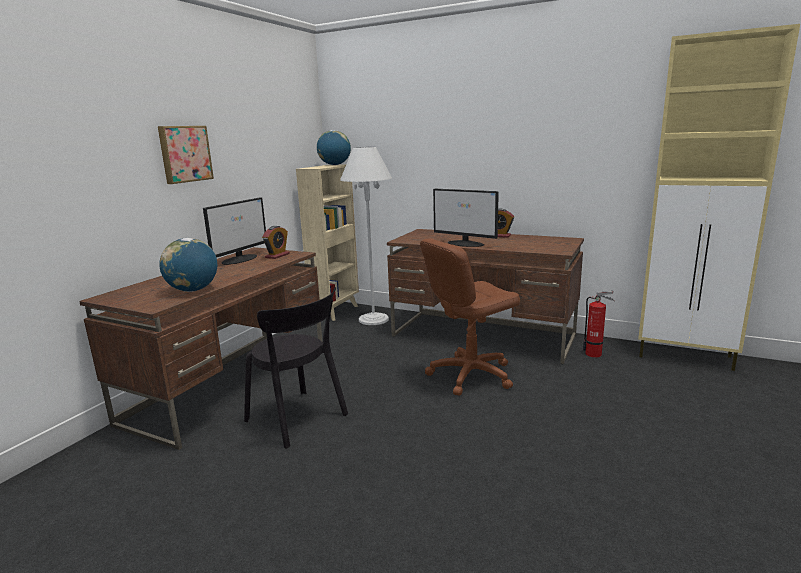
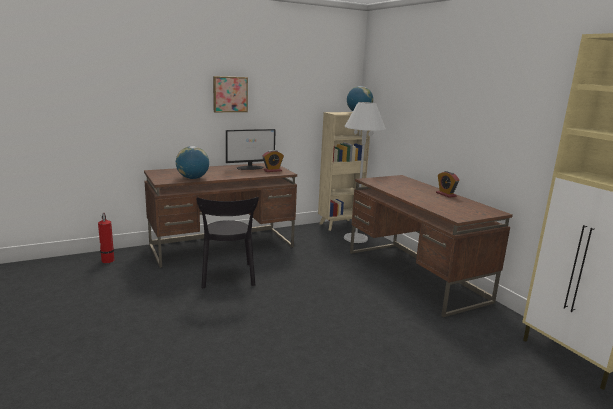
camera: 35 degrees right, 0 degrees up
(465, 243) = (403, 193): monitor -> none
(470, 375) = (361, 295): brown office chair -> none
(595, 354) = (485, 322): fire extinguisher -> fire extinguisher (108, 261)

